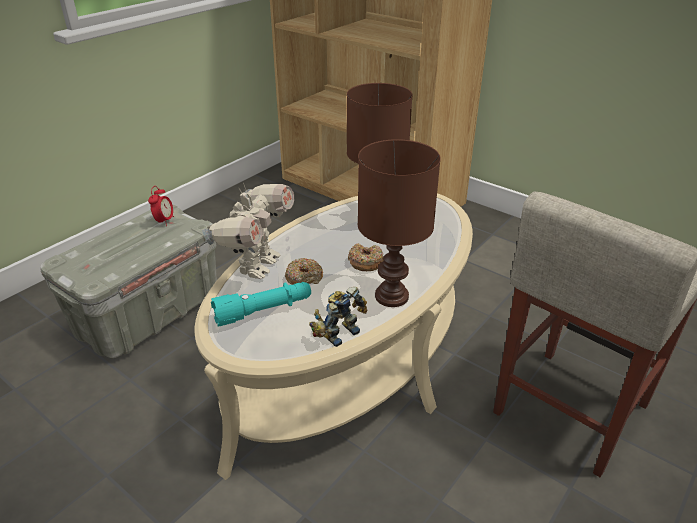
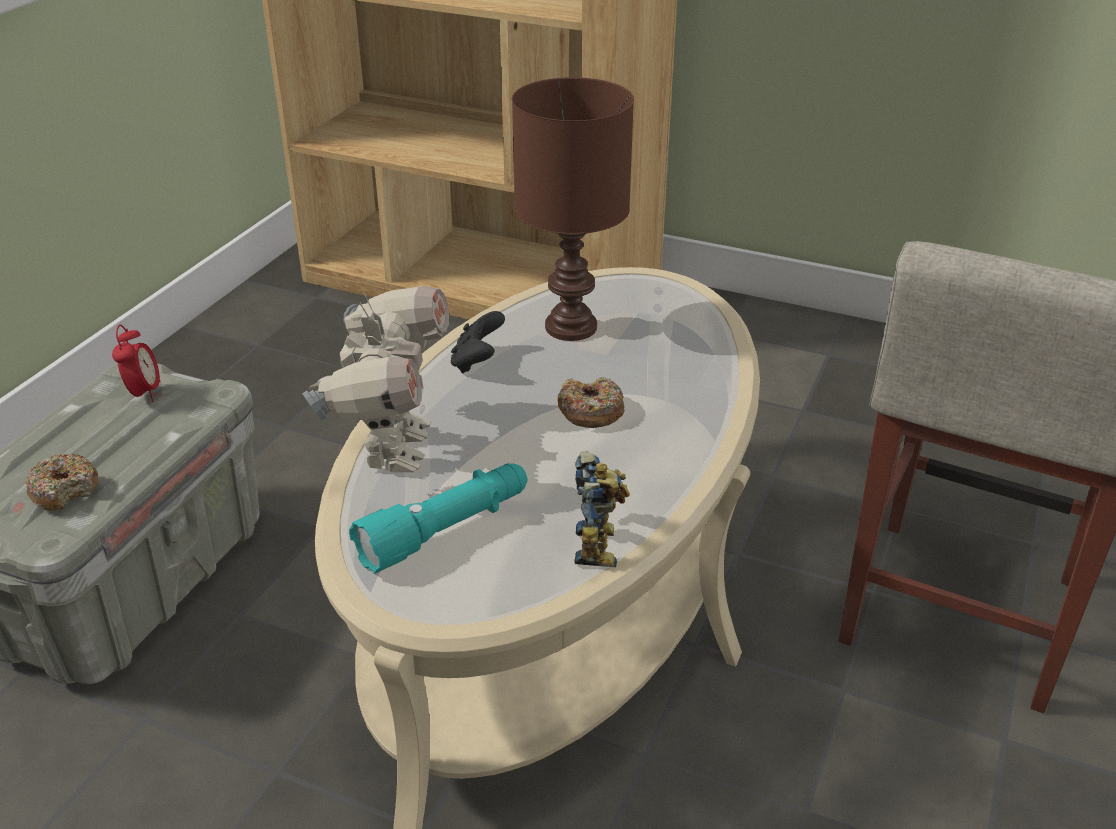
camera: 15 degrees left, 0 degrees up
(304, 278) = (492, 458): donut -> donut (65, 490)
(319, 228) = (477, 362): none -> black game controller
(338, 333) = (601, 545): toy robot -> toy robot turned 150 degrees clockwise
(391, 297) = (664, 466): brown table lamp -> none

